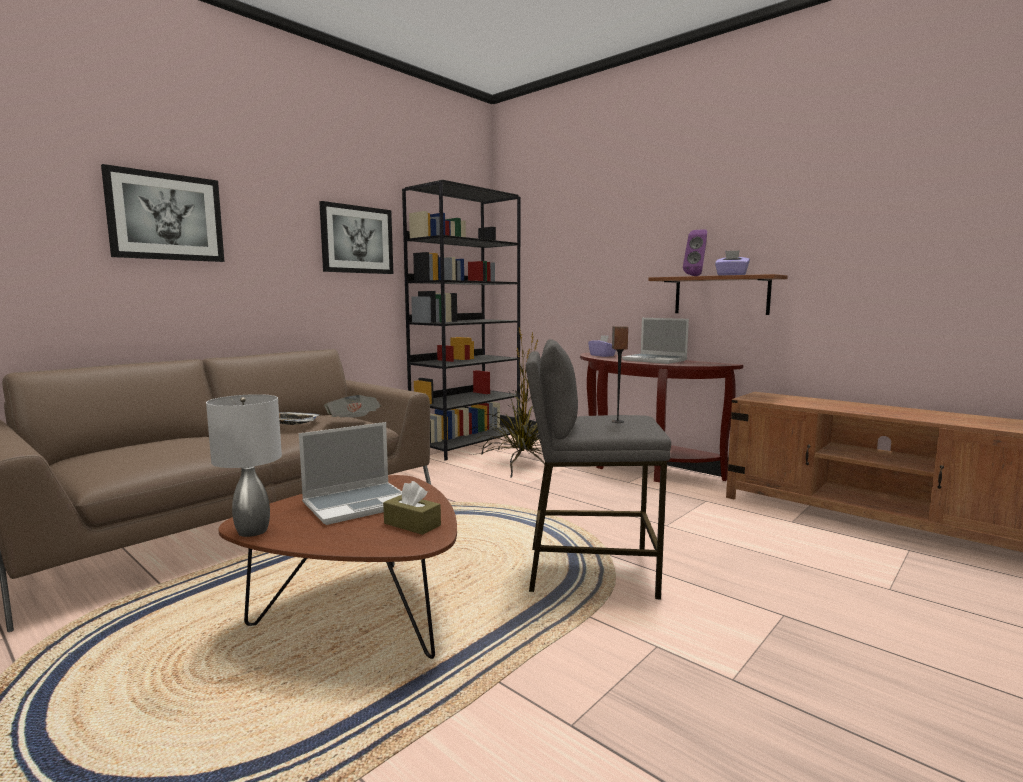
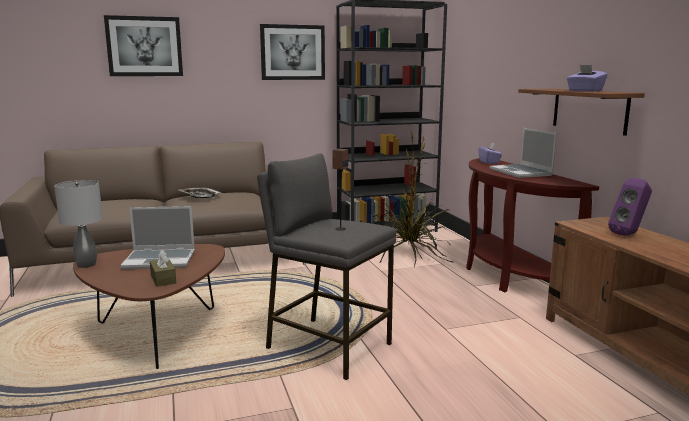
camera: 30 degrees right, 5 degrees up
(353, 422) = (238, 201): newspaper -> none
(696, 276) = (563, 89): purple speaker -> purple speaker (629, 234)

